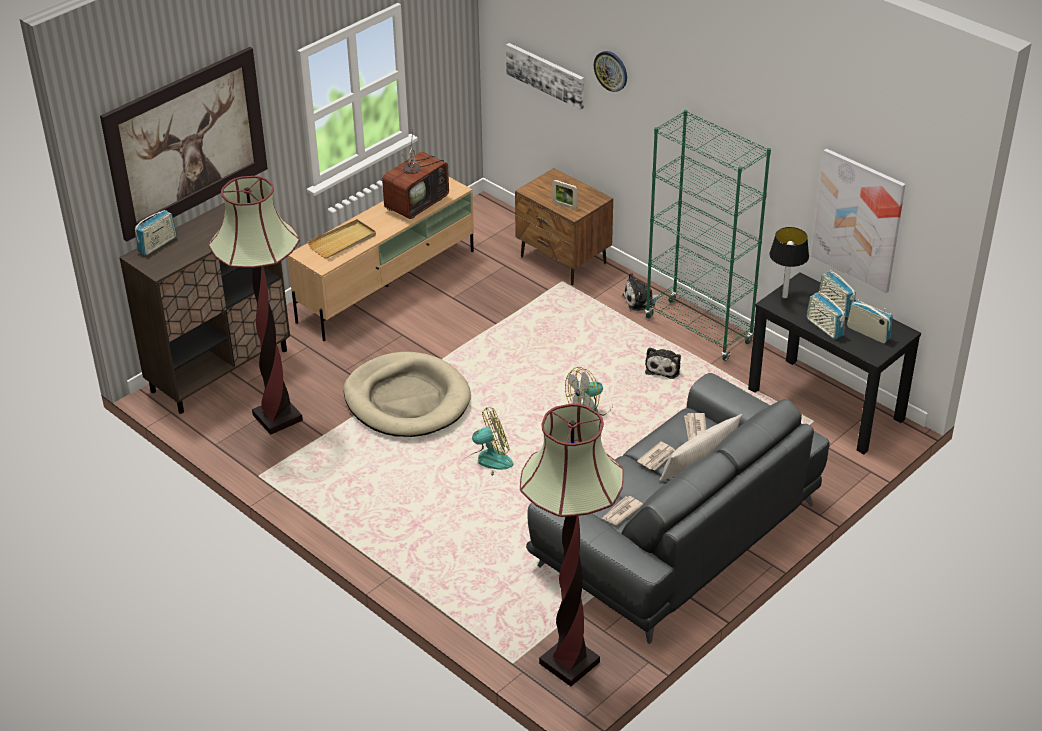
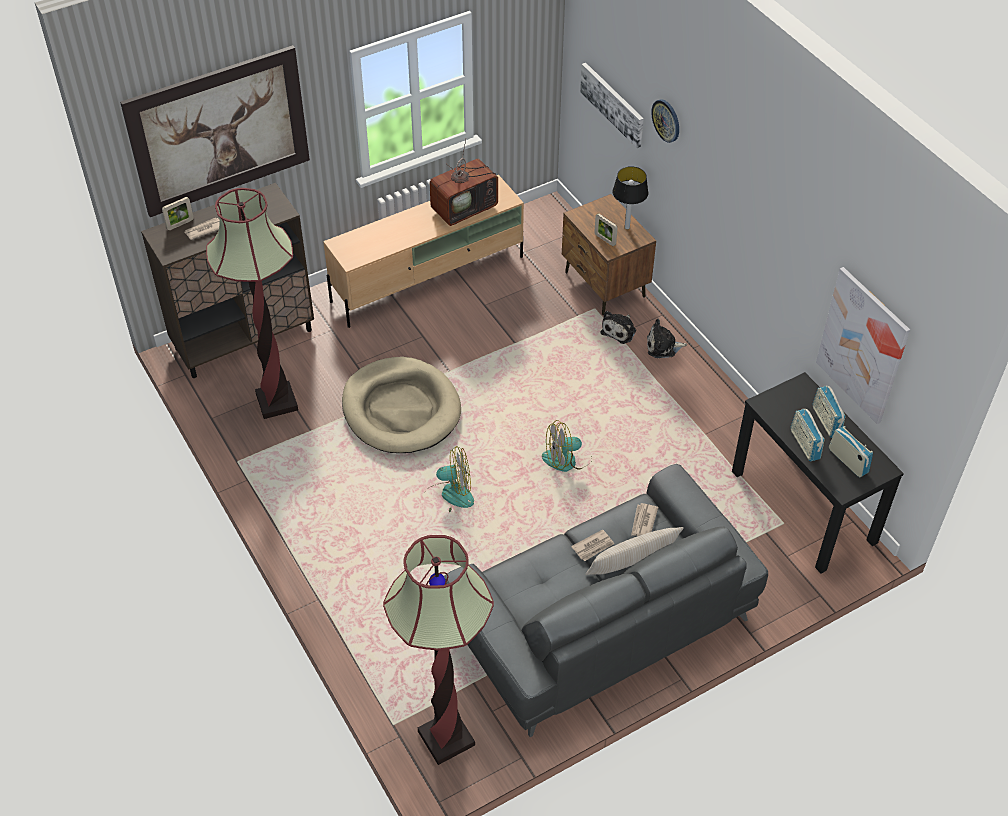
camera: 15 degrees right, 10 degrees up
(157, 244) = (180, 224): radio -> picture frame
(342, 241) = (379, 237): beige tray -> none
(621, 512) = (535, 601): newspaper -> newspaper (203, 230)
(663, 367) = (657, 428): plush toy -> plush toy (620, 330)
(698, 330) = (707, 392): green bookcase -> none
(784, 296) = (778, 398): table lamp -> table lamp (627, 227)

